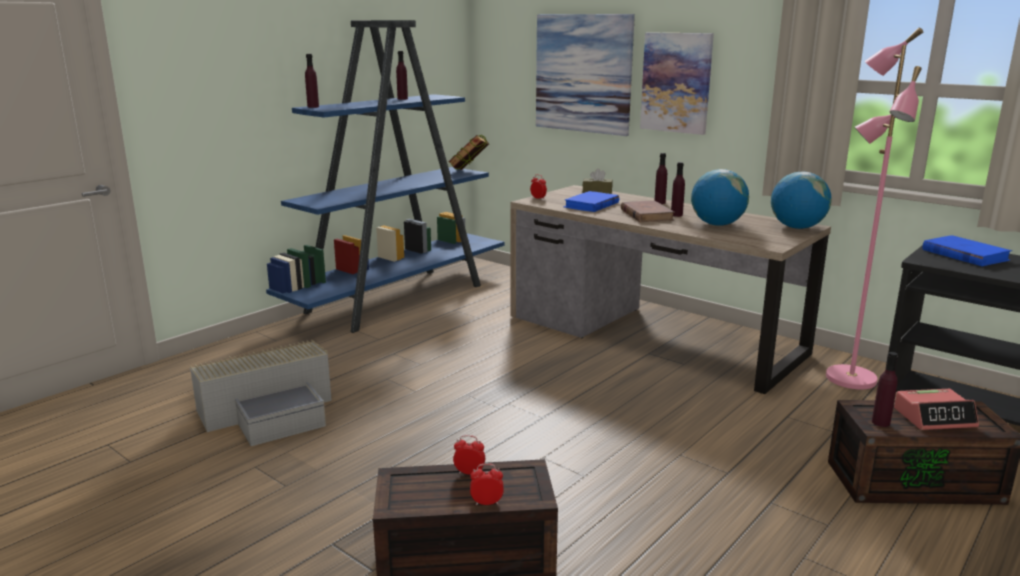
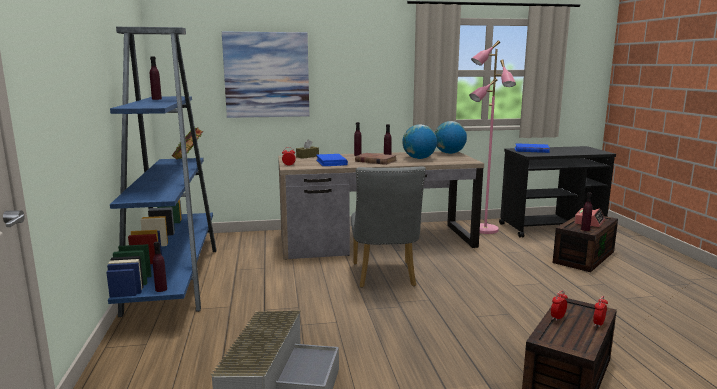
camera: 50 degrees left, 5 degrees down
(313, 107) = (128, 106): purple bottle -> purple bottle (161, 289)
(559, 374) = (384, 277): none -> grey chair
(676, 82) = (342, 77): picture -> none

